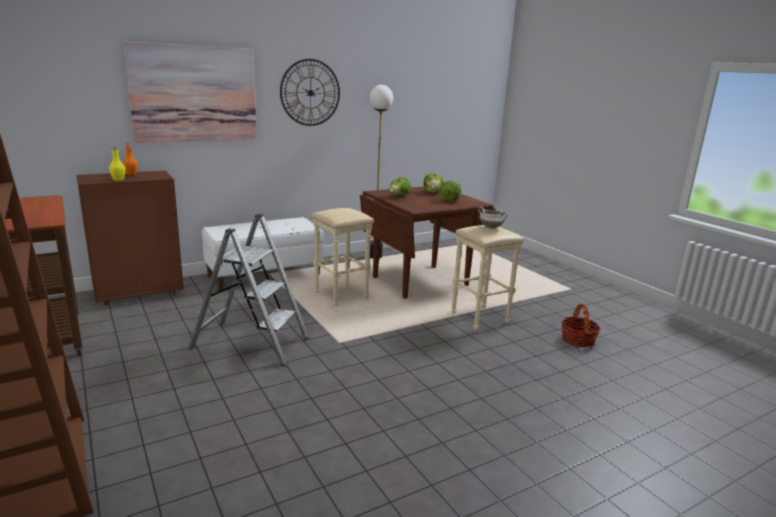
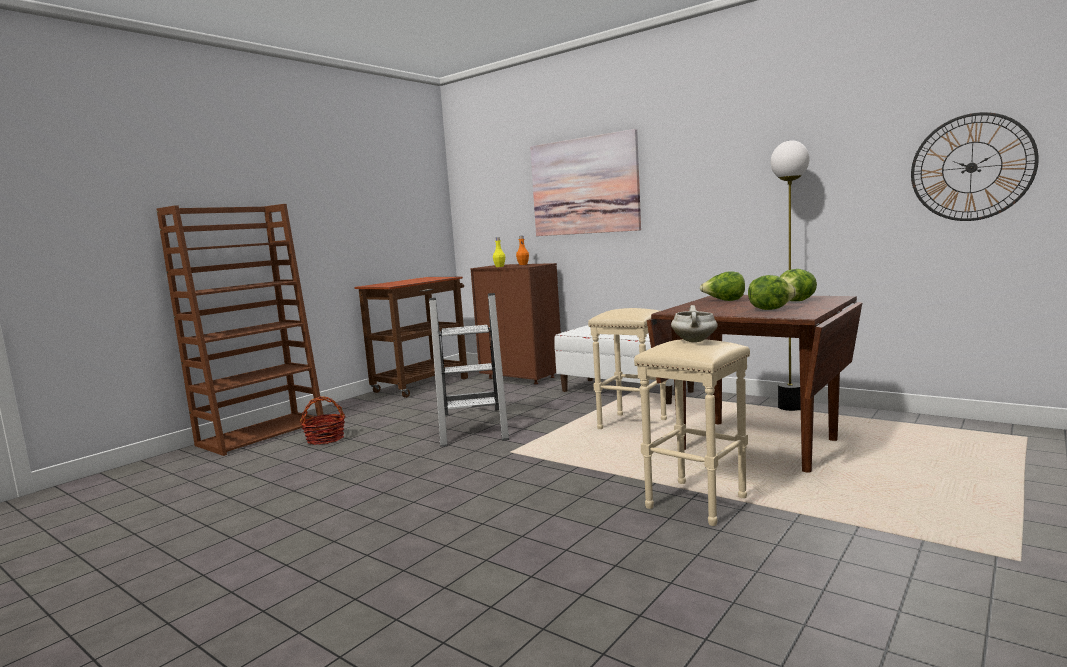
camera: 70 degrees right, 10 degrees down
(310, 92) = (706, 168): wall clock -> wall clock (971, 167)
(577, 340) = (738, 598): basket -> basket (325, 439)

